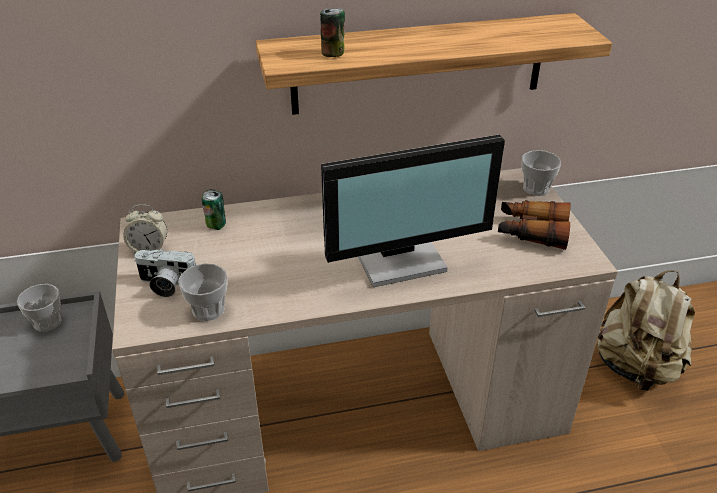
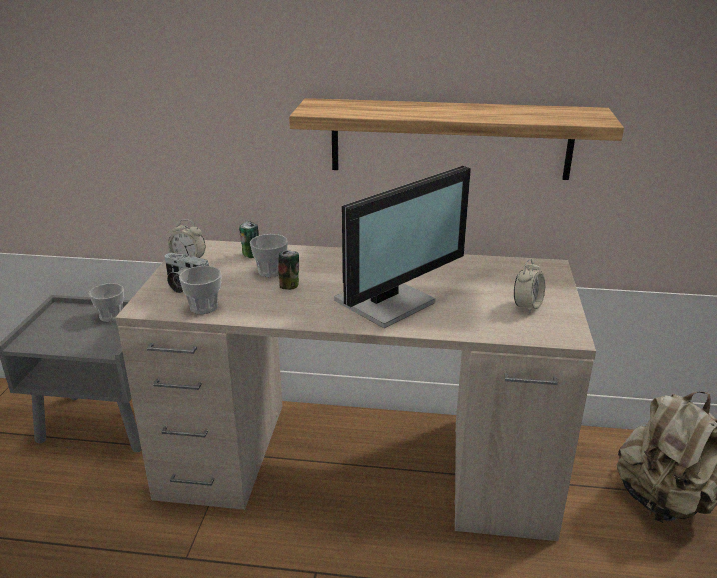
camera: 20 degrees right, 10 degrees down
(333, 54) = (357, 110): can -> can (289, 286)
(400, 258) = (388, 303): monitor -> monitor turned 45 degrees counterclockwise
(531, 232) = (527, 306): binoculars -> alarm clock
(536, 188) = (555, 276): cup -> cup (270, 271)

